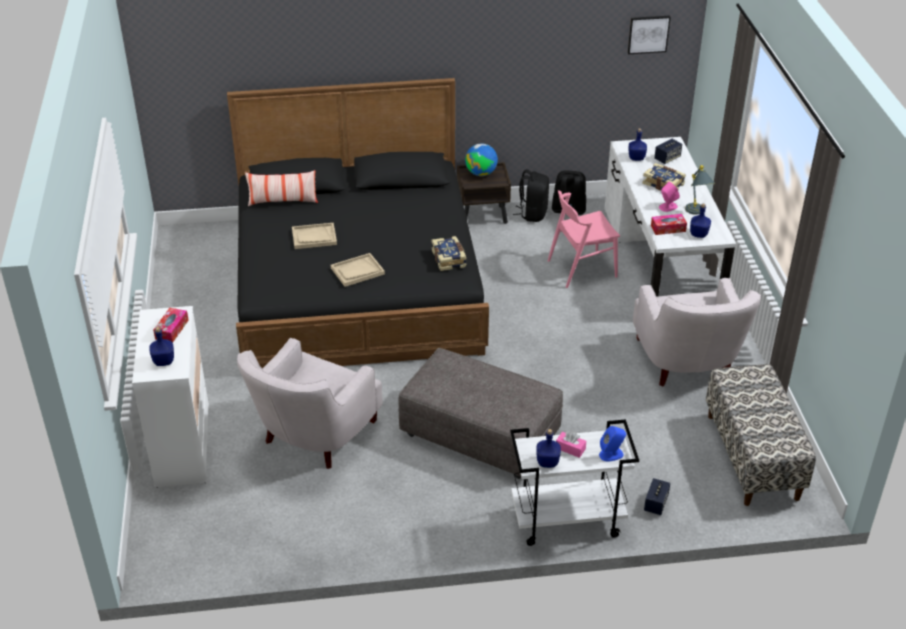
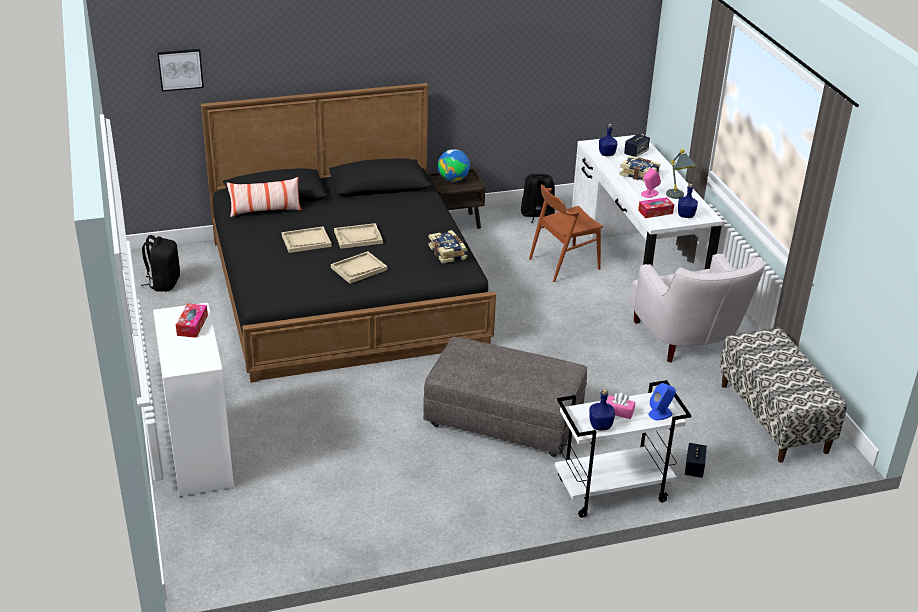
camera: 10 degrees left, 5 degrees down
(163, 361) = (191, 355): blue bottle -> none
(313, 436) = (336, 434): white armchair -> none
(365, 236) = (358, 237): none -> beige tray
(532, 213) = (503, 218): black backpack -> black backpack (164, 283)
(581, 268) = (564, 264): pink chair -> brown chair
(648, 34) = (609, 34): picture -> picture (180, 69)

